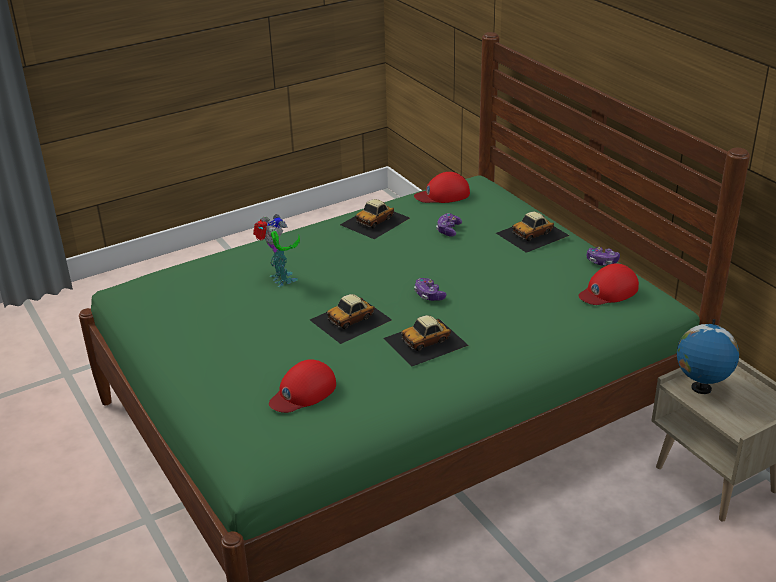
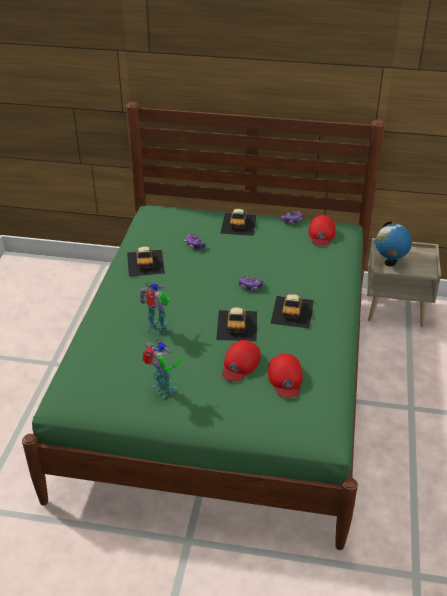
camera: 50 degrees left, 5 degrees up
(194, 329) = (163, 390): none -> toy robot
(443, 195) = (153, 226): red cap -> red cap (240, 364)

